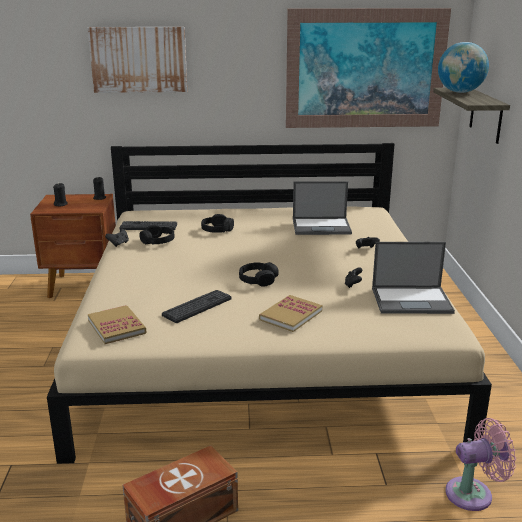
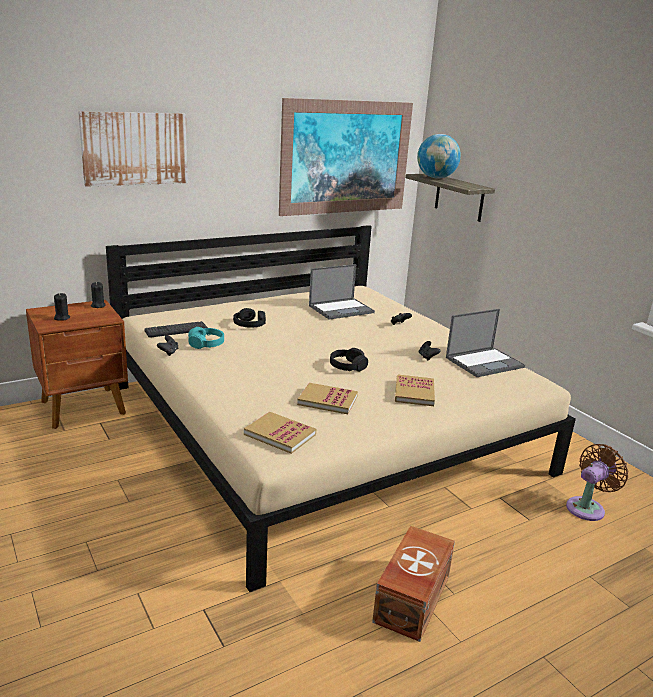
camera: 30 degrees left, 0 degrees up
(158, 241) = (206, 343): black headphones -> turquoise headphones
(197, 307) = (327, 400): keyboard -> book
(473, 493) = (587, 507): pink fan -> brown fan

